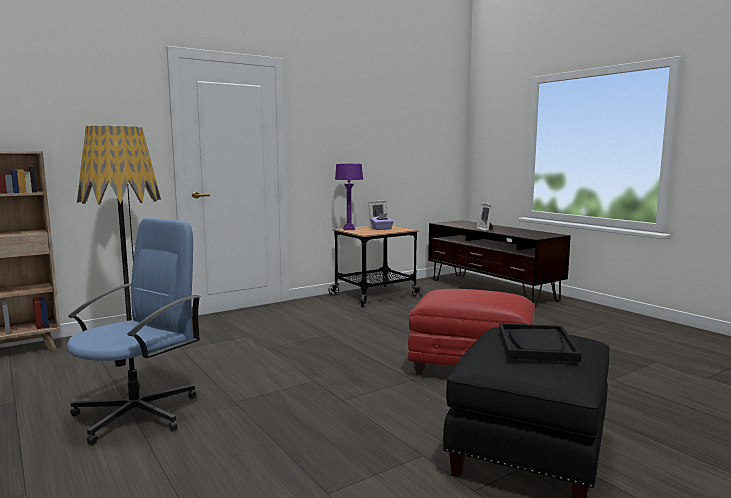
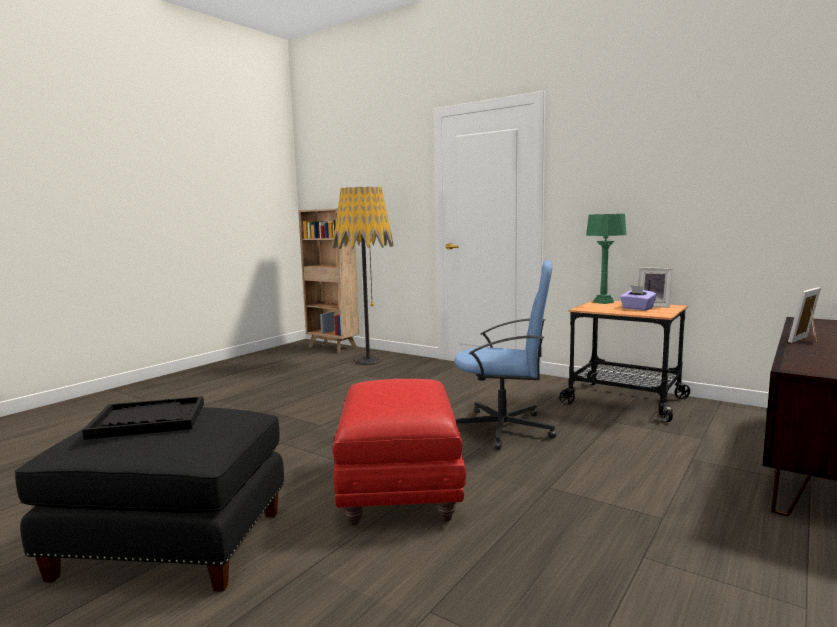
camera: 70 degrees right, 0 degrees up
(138, 413) = (243, 393): blue office chair -> blue office chair (504, 429)
(349, 229) = (603, 302): purple table lamp -> green table lamp

